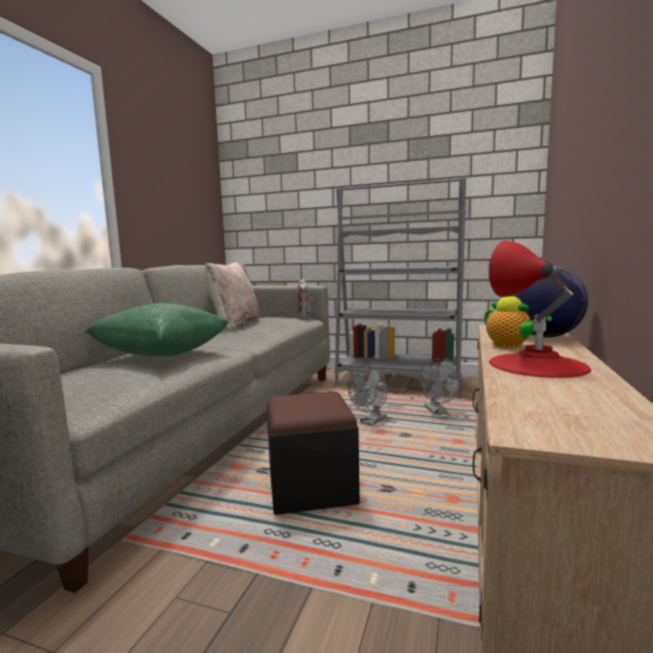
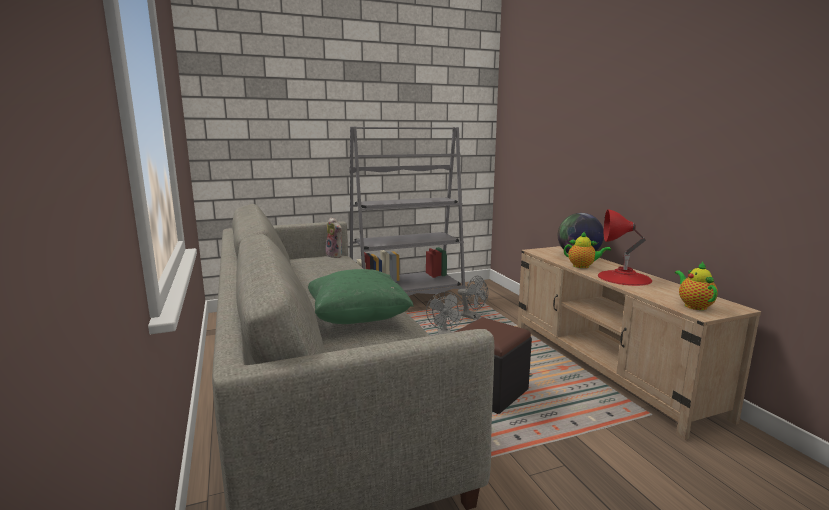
camera: 40 degrees left, 5 degrees up
(234, 324) = (301, 274): beige pillow -> none
(552, 419) = (693, 305): none -> teapot

